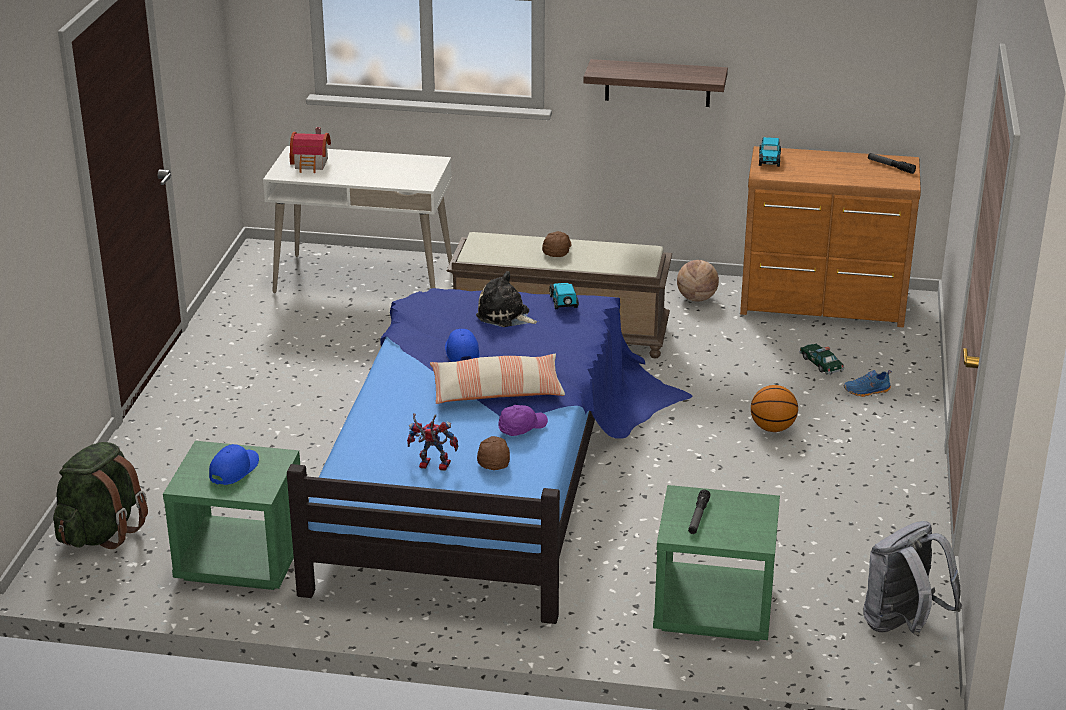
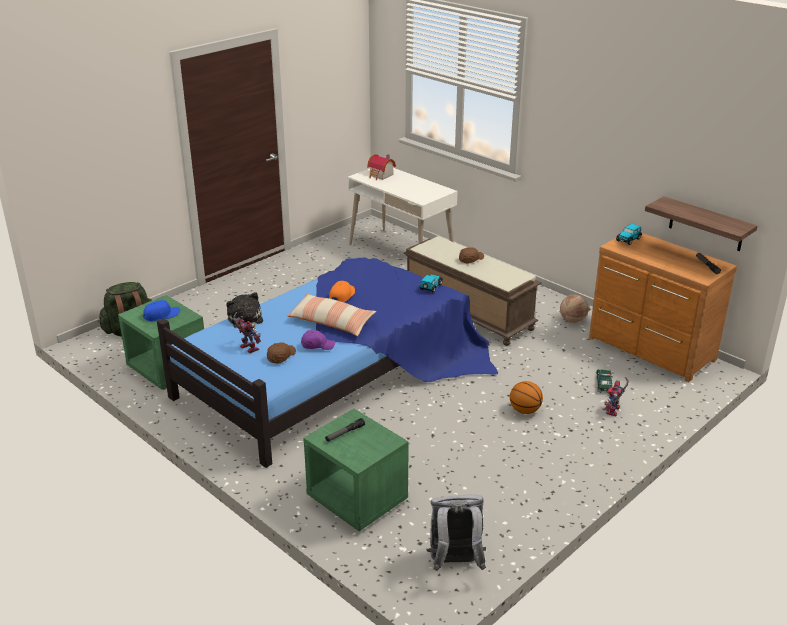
camera: 35 degrees right, 0 degrees up
(461, 352) = (342, 295): blue cap -> orange cap
(505, 316) = (390, 284): plush toy -> plush toy (246, 321)
(657, 83) = (579, 171): shelf -> shelf (706, 224)
(867, 391) = (613, 412): blue shoe -> toy robot

